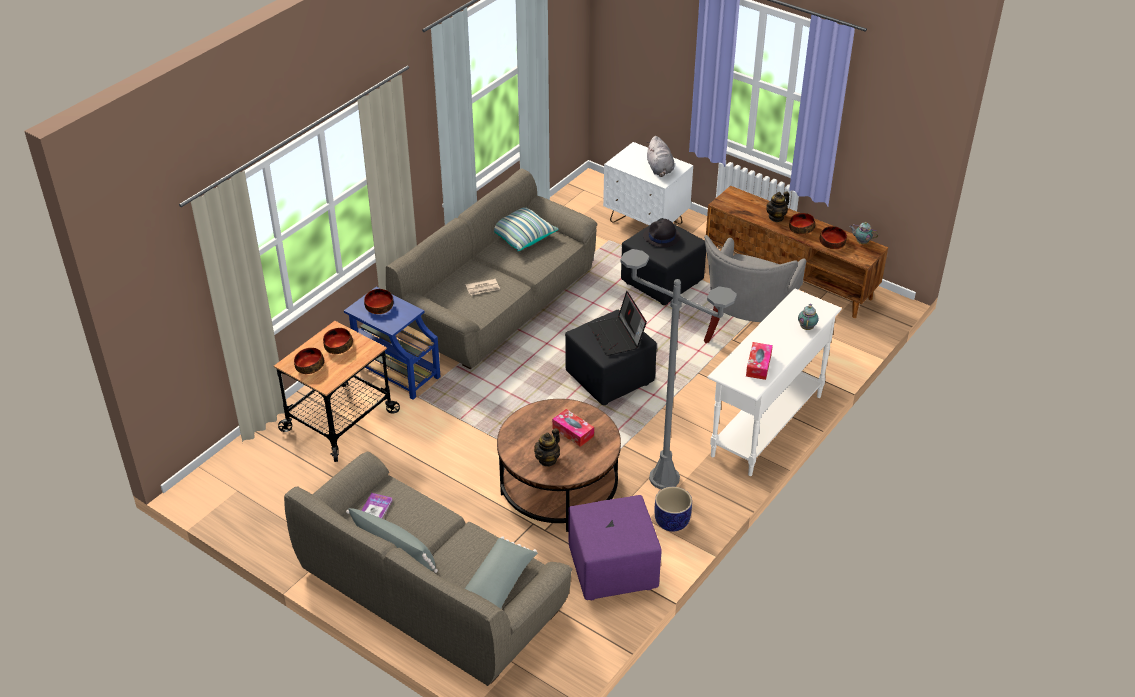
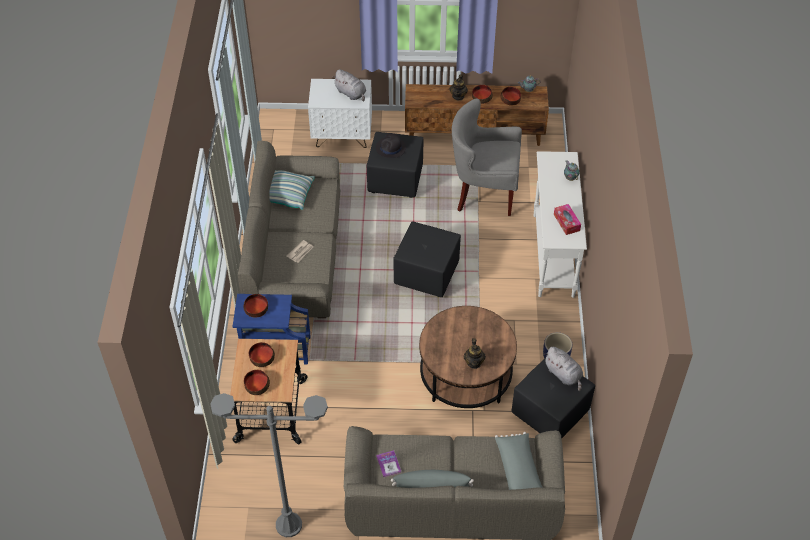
camera: 35 degrees left, 10 degrees up
(573, 432) = (471, 332): tissue box -> none
(614, 570) = (551, 413): purple ottoman -> black ottoman
(617, 336) = (432, 243): laptop -> none
(634, 521) = (564, 374): none -> grey plush toy
(664, 478) = (525, 329): grey floor lamp -> grey floor lamp (289, 525)
(746, 334) = (483, 193): grey armchair -> grey armchair turned 105 degrees clockwise

